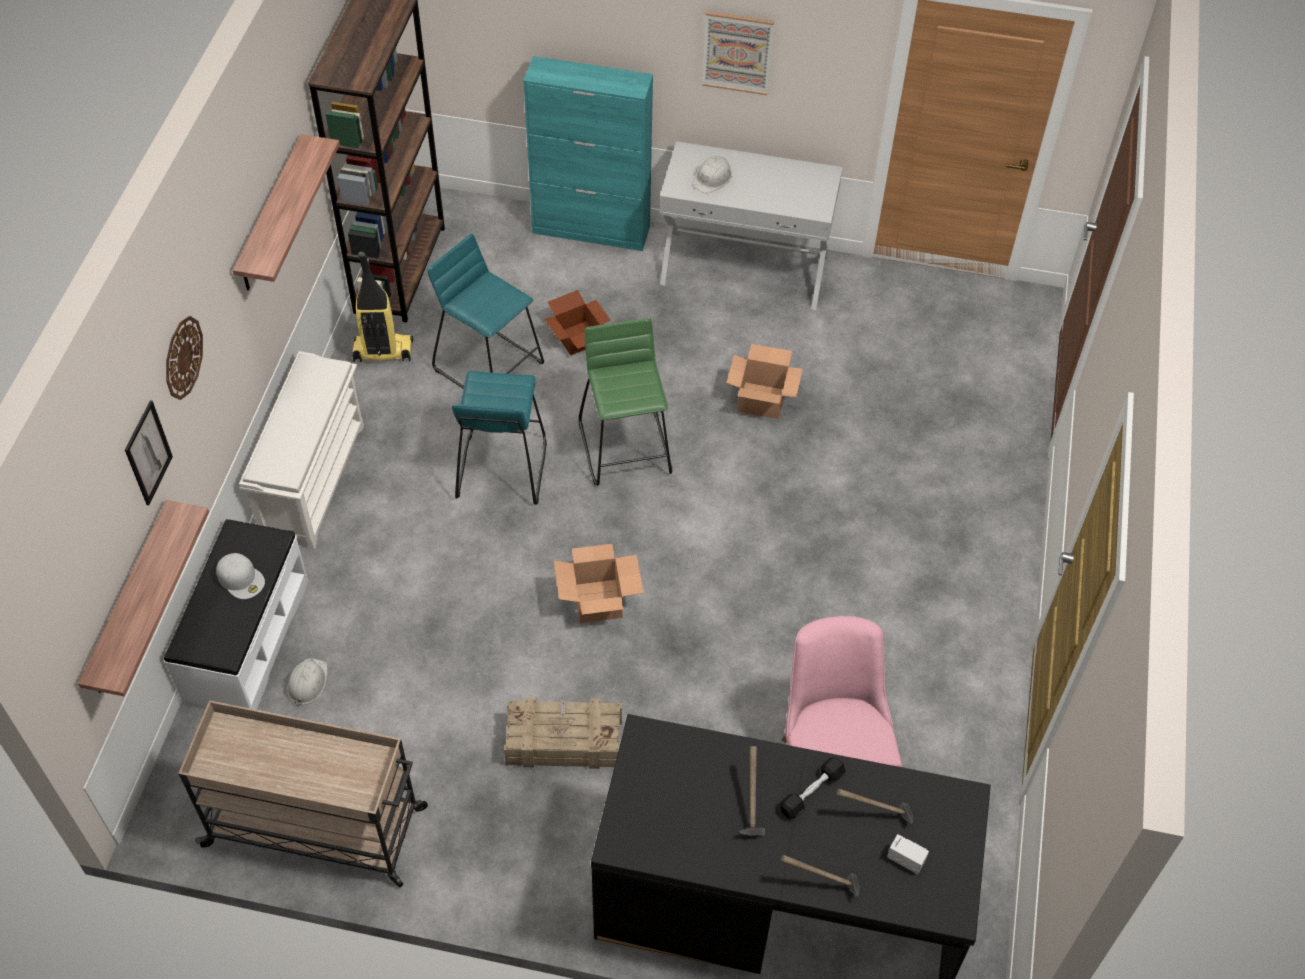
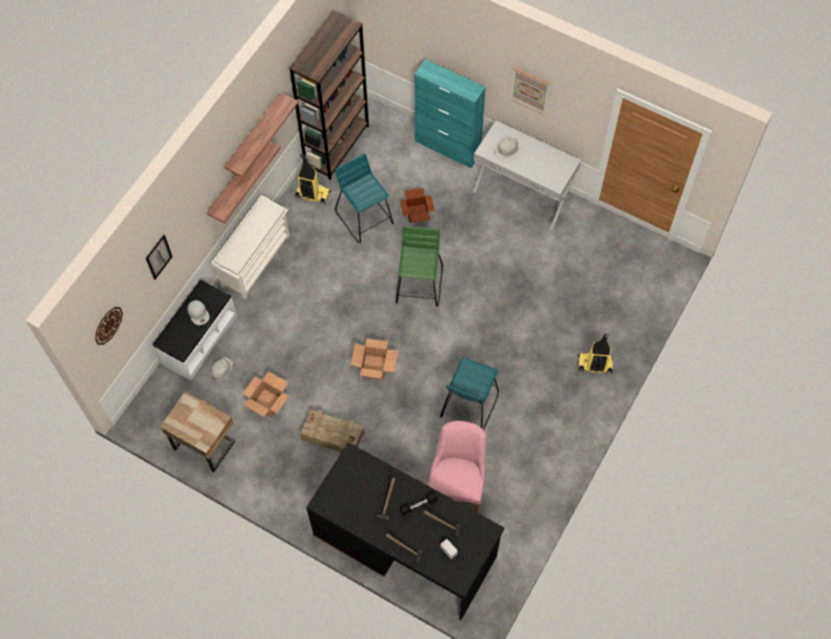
camera: 20 degrees right, 10 degrees up
(129, 601) = (137, 321): shelf -> shelf (236, 180)
(183, 357) = (186, 212): wall clock -> wall clock (108, 325)
(318, 827) = (205, 444): beige cart -> beige nightstand
(501, 469) = (351, 280): turquoise stool -> turquoise stool (469, 405)
(761, 400) = (500, 277): cardboard box -> cardboard box (267, 403)
(979, 497) = (594, 365): none -> vacuum cleaner

